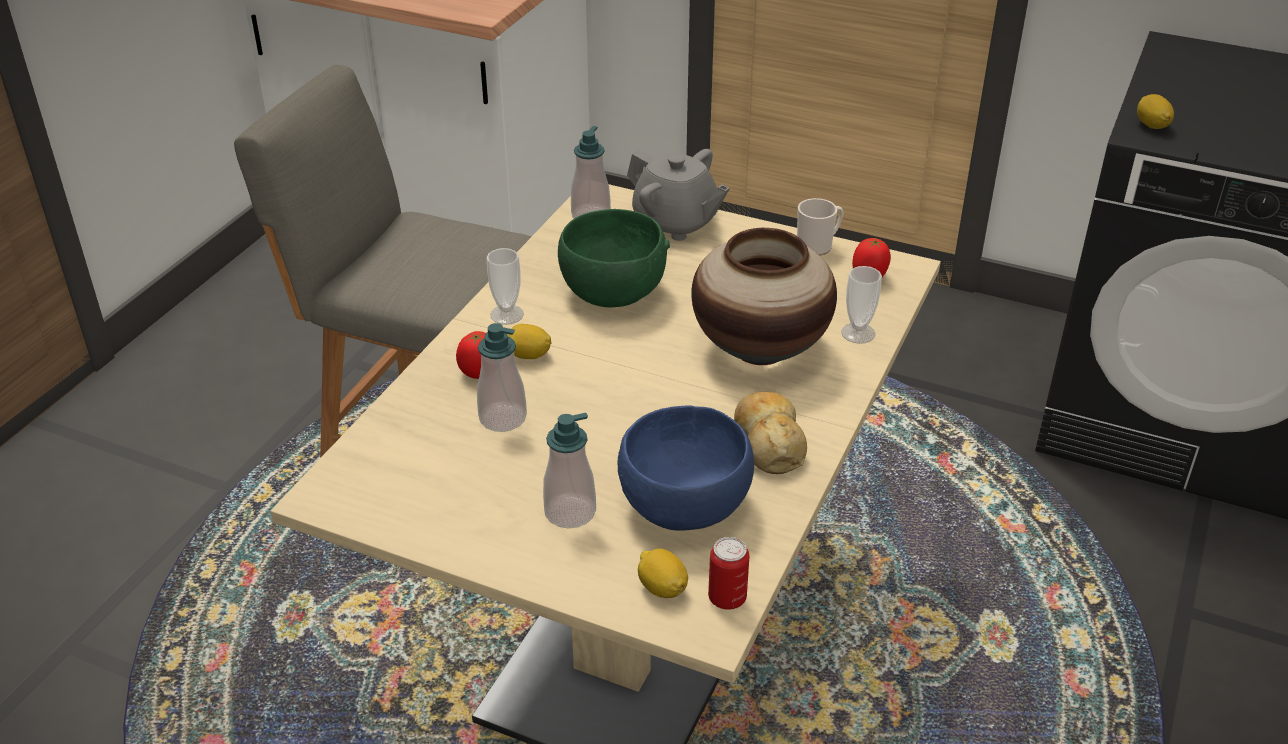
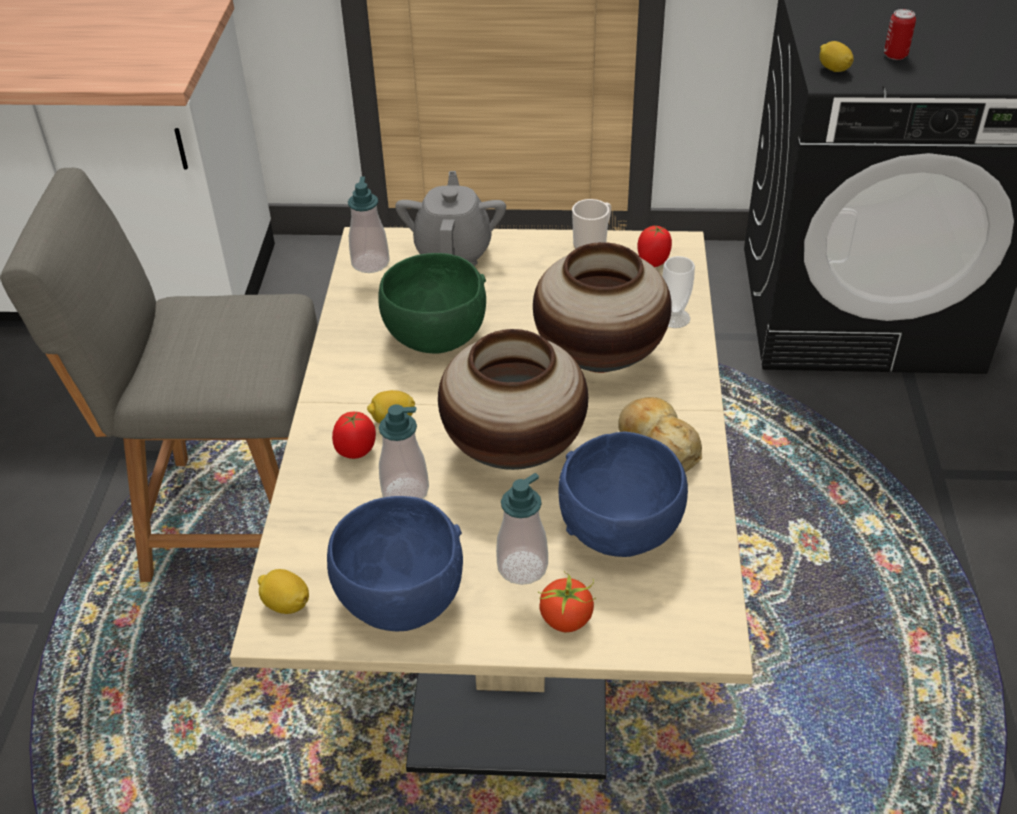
camera: 20 degrees left, 5 degrees up
(444, 505) = (400, 597): none -> blue bowl
(507, 314) = (348, 384): cup -> none
(583, 569) = (566, 619): none -> tomato
(625, 409) = (513, 449): none -> vase
(662, 588) = (647, 615): lemon -> lemon (286, 604)
(675, 223) = (454, 251): grey teapot -> grey teapot turned 105 degrees counterclockwise
(727, 598) = (708, 605): can -> can (895, 55)

